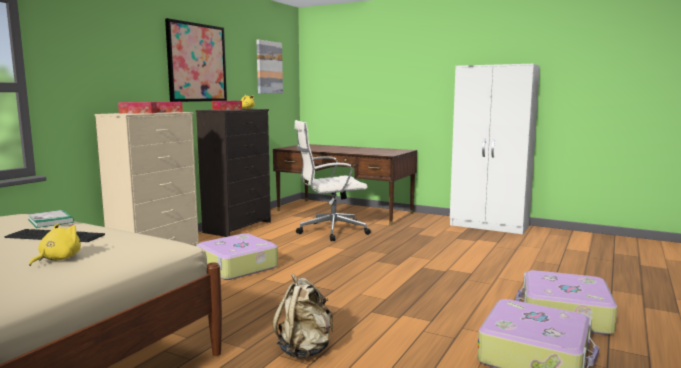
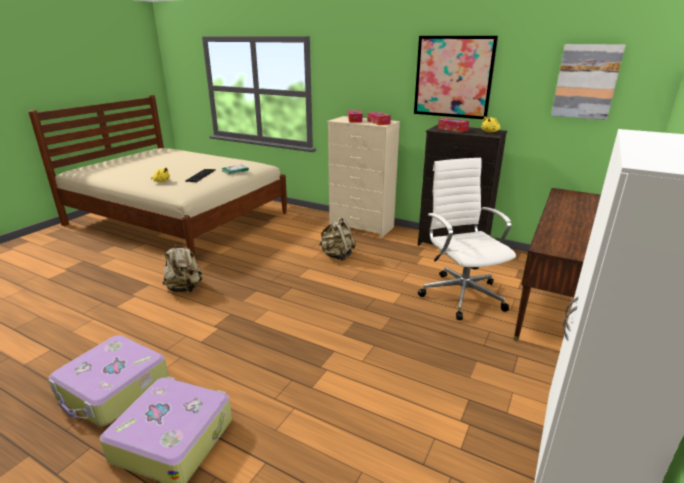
camera: 90 degrees right, 15 degrees up
(237, 267) = (337, 256): suitcase -> beige backpack

